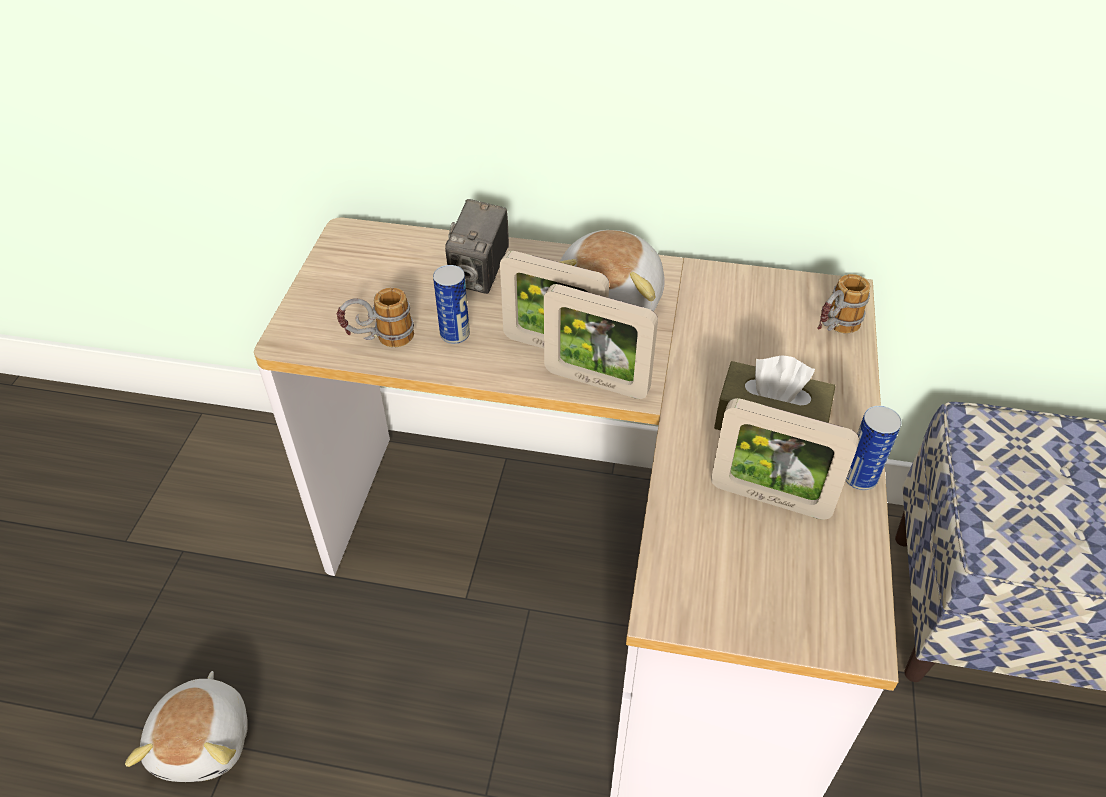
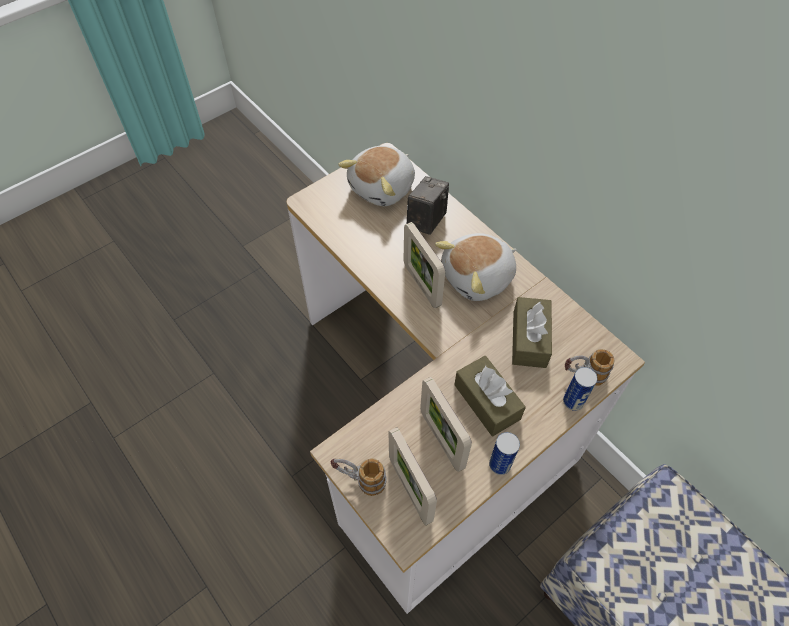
camera: 40 degrees right, 10 degrees up
(205, 740) = (205, 362): plush toy -> plush toy (383, 188)
(380, 341) = (345, 228): mug -> mug (359, 480)
(455, 334) = (382, 247): can -> can (573, 401)
(480, 275) = (426, 220): camera -> camera turned 150 degrees clockwise
(596, 382) = (423, 318): picture frame -> picture frame (410, 490)
(739, 328) = (529, 339): none -> brown tissue box

